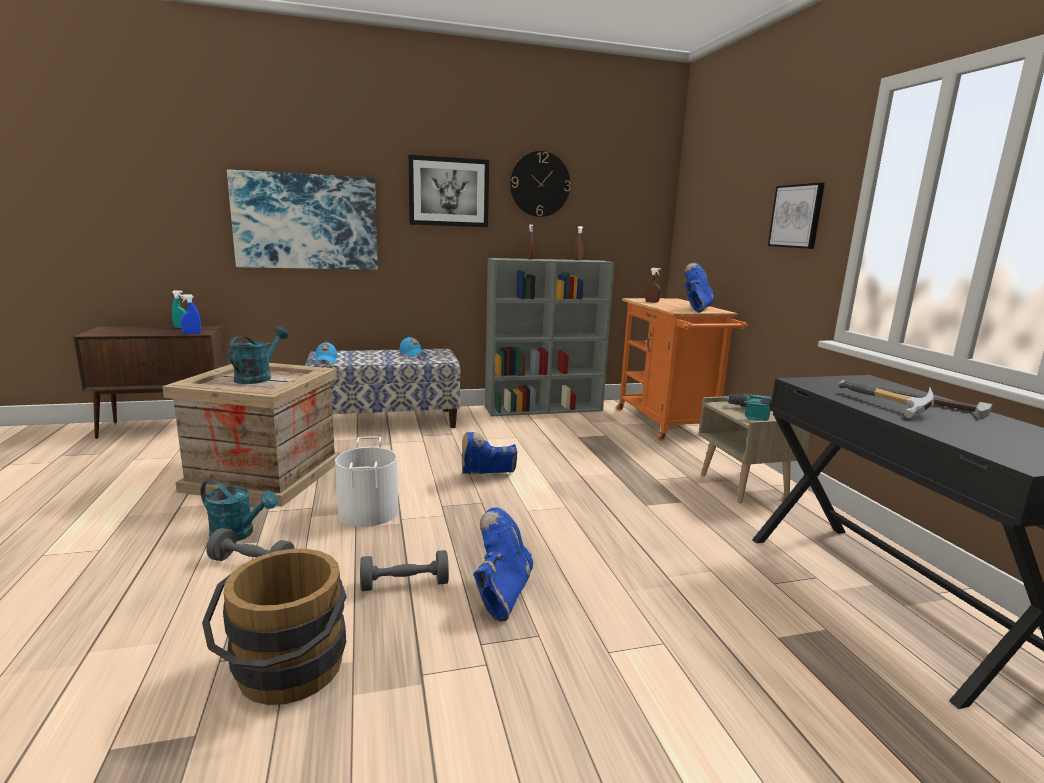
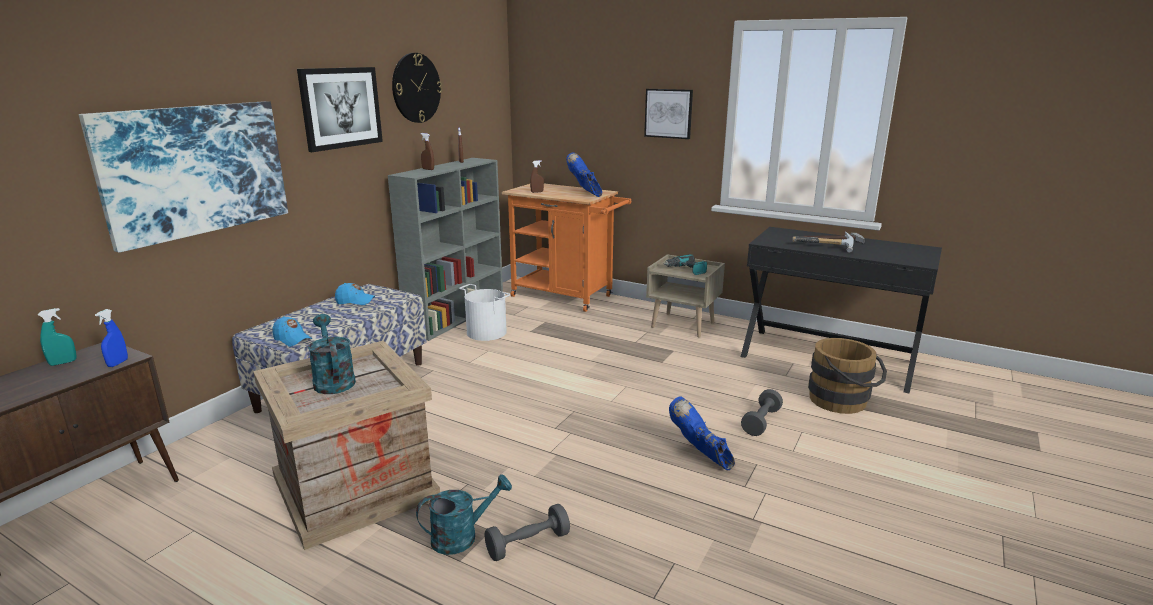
camera: 45 degrees left, 5 degrees up
(286, 674) = (701, 571): brown bucket -> brown bucket (843, 402)
(369, 512) = (518, 461): white bucket -> white bucket (487, 332)
(405, 584) = (646, 486): grey dumbbell -> grey dumbbell (761, 422)
(486, 477) = (537, 392): blue boot -> none

